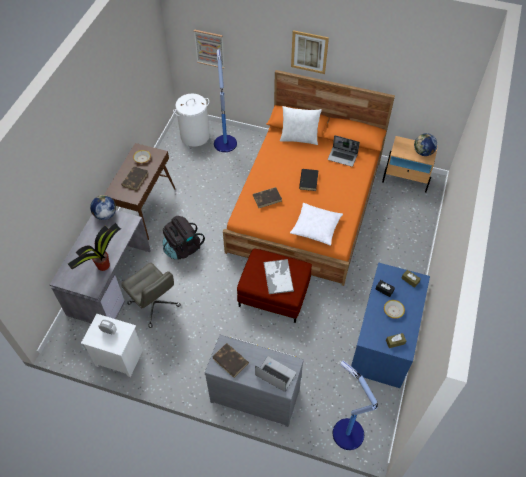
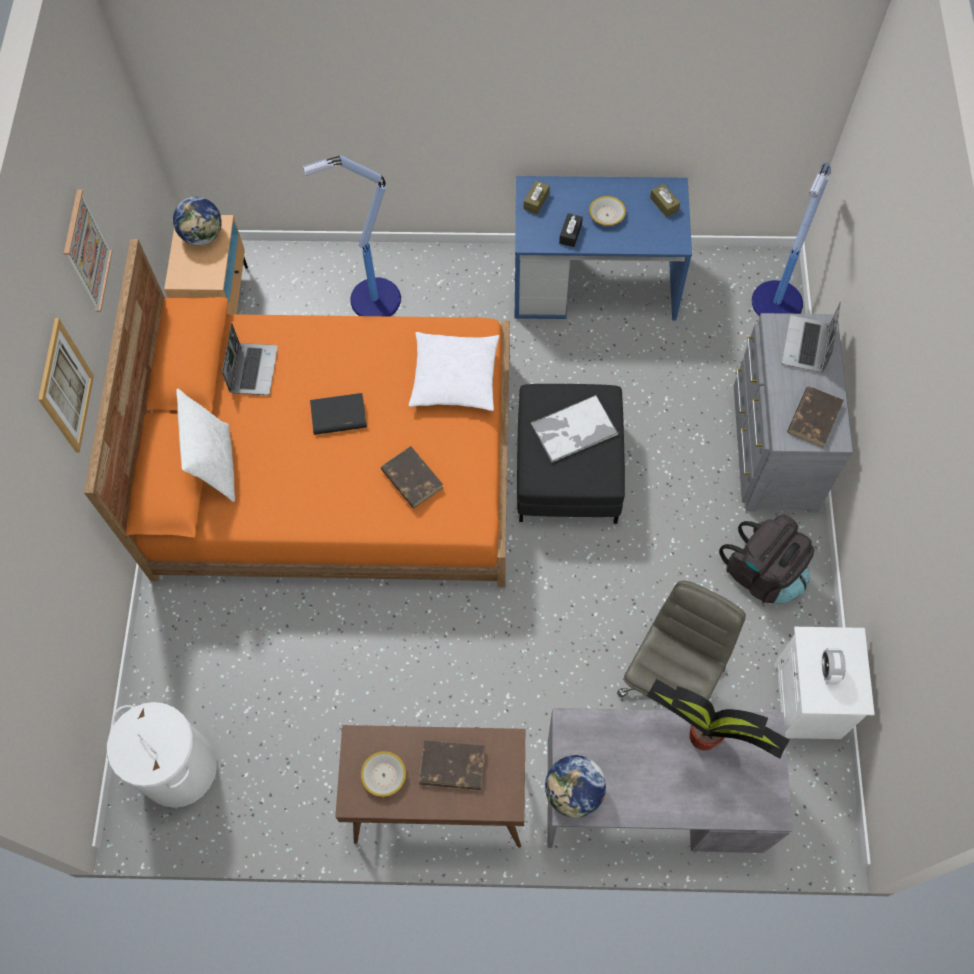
camera: 105 degrees left, 10 degrees up
(183, 248) = (519, 675): black backpack -> black backpack (763, 573)
(209, 48) = (35, 666): picture -> picture (86, 252)
(225, 142) = (187, 688): floor lamp -> floor lamp (373, 300)
(274, 294) = (567, 469): red ottoman -> black ottoman

